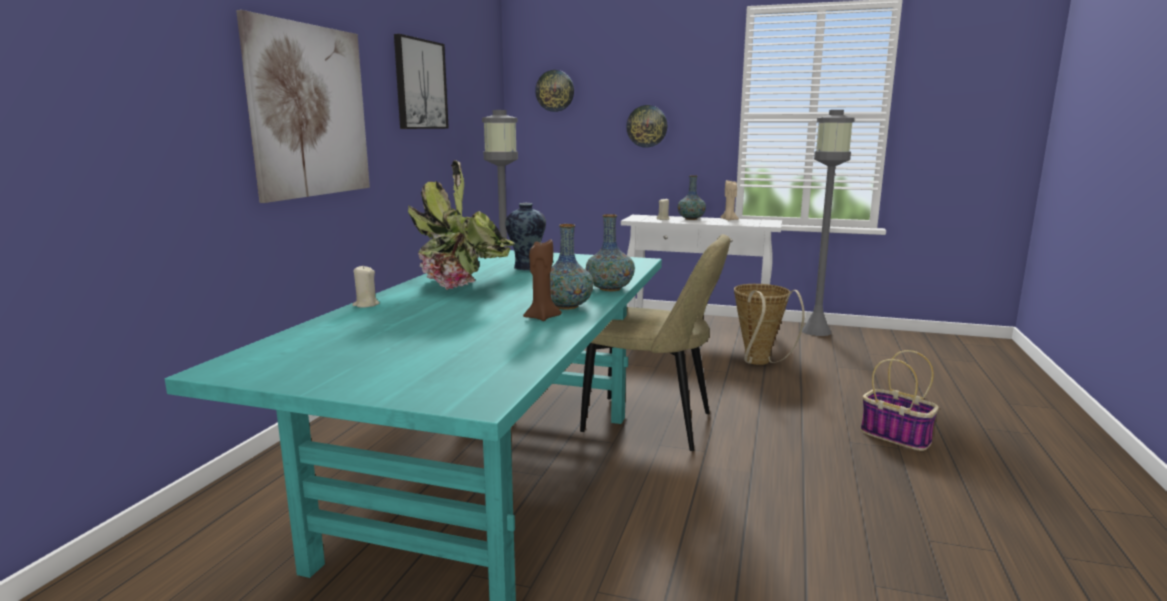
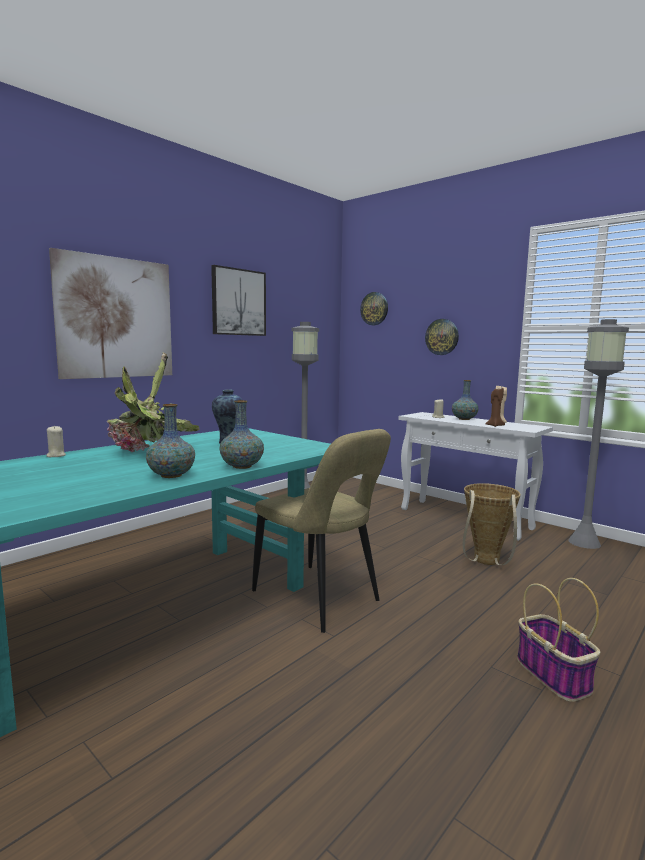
camera: 25 degrees right, 5 degrees down
(541, 317) = (129, 481): brown candle -> brown candle (494, 425)

